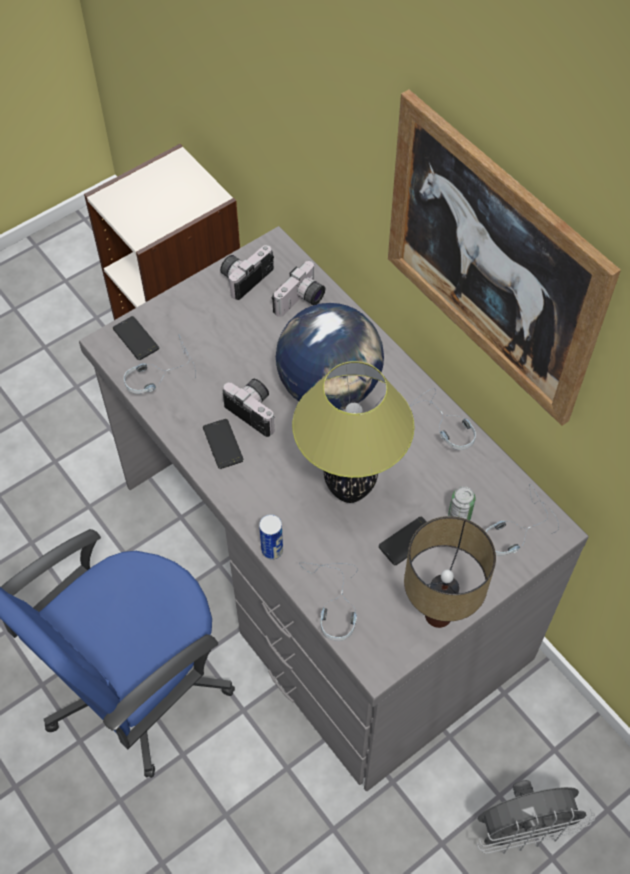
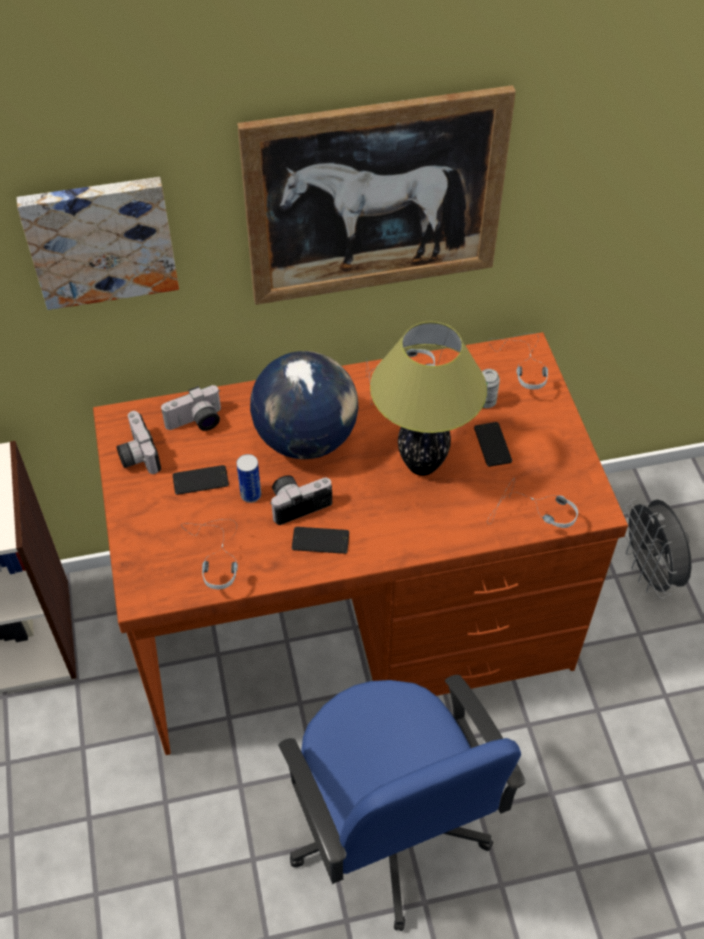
camera: 65 degrees left, 5 degrees down
(135, 338) = (151, 570): phone -> phone (200, 480)
(272, 550) = (454, 543): can -> can (251, 495)
(301, 301) = (196, 423): camera -> camera turned 90 degrees clockwise
(311, 98) = (101, 239): none -> picture
(320, 572) = (353, 620): grey desk -> brown desk
(436, 615) = (570, 453): table lamp -> none
(523, 830) = (649, 572): grey fan -> grey fan turned 150 degrees clockwise

